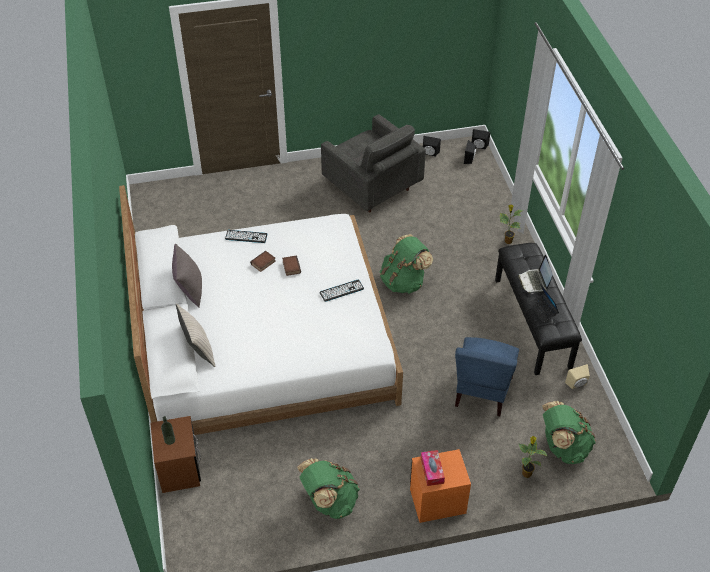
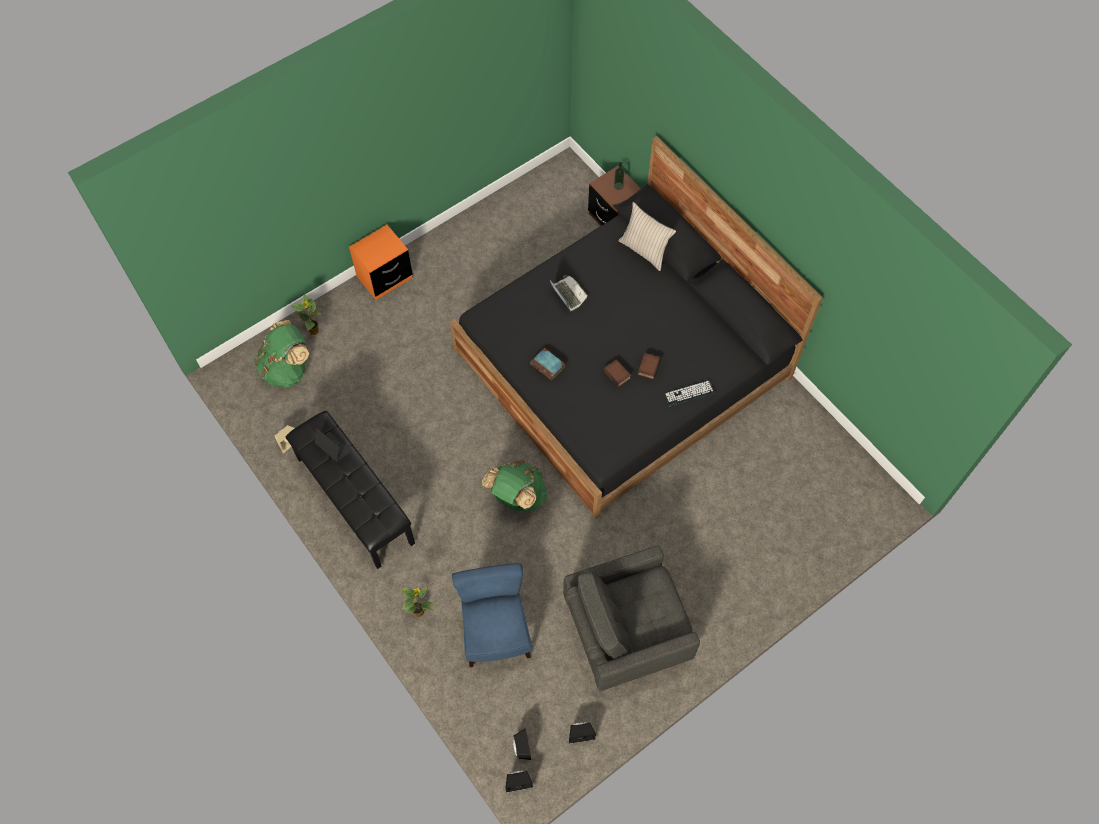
camera: 155 degrees right, 15 degrees up
(190, 291) = (698, 306): grey pillow -> none
(263, 340) = (623, 364): white bed -> black bed
(329, 501) = (476, 242): green backpack -> none
(341, 291) = (548, 365): keyboard -> book
(372, 187) = (625, 631): grey armchair -> grey armchair turned 45 degrees counterclockwise
(432, 470) = (386, 244): tissue box -> none
(482, 391) = (381, 395): blue chair -> blue chair (496, 633)
(534, 282) = (353, 483): laptop -> laptop (568, 294)

